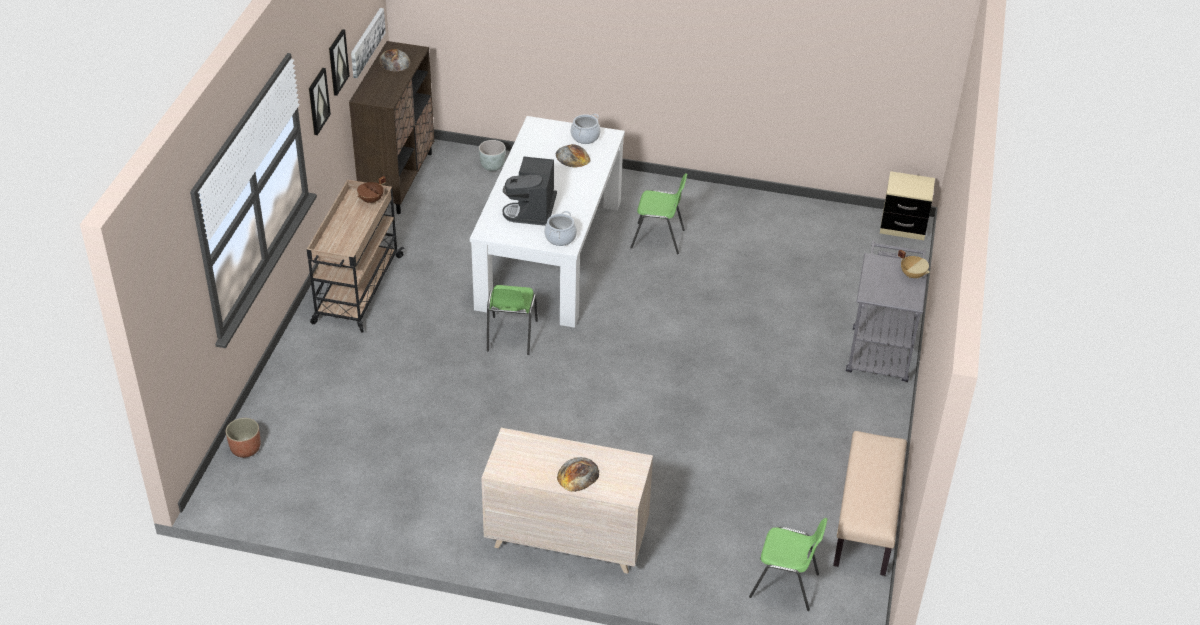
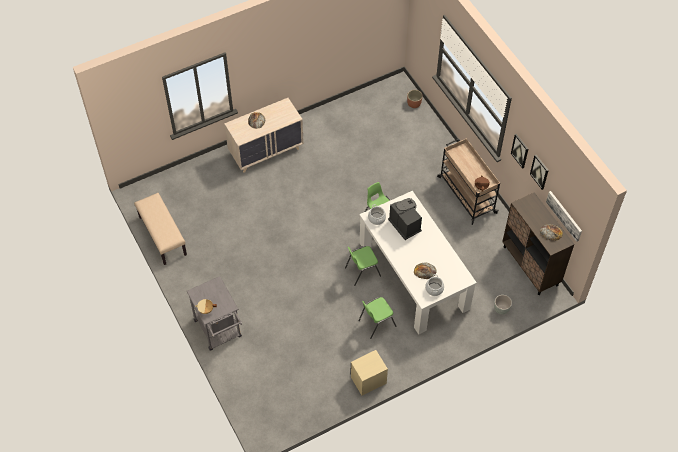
camera: 140 degrees right, 15 degrees up
(785, 585) = (173, 188): green chair -> green chair (362, 271)
(903, 226) = (268, 429): beige nightstand -> beige nightstand (368, 380)

